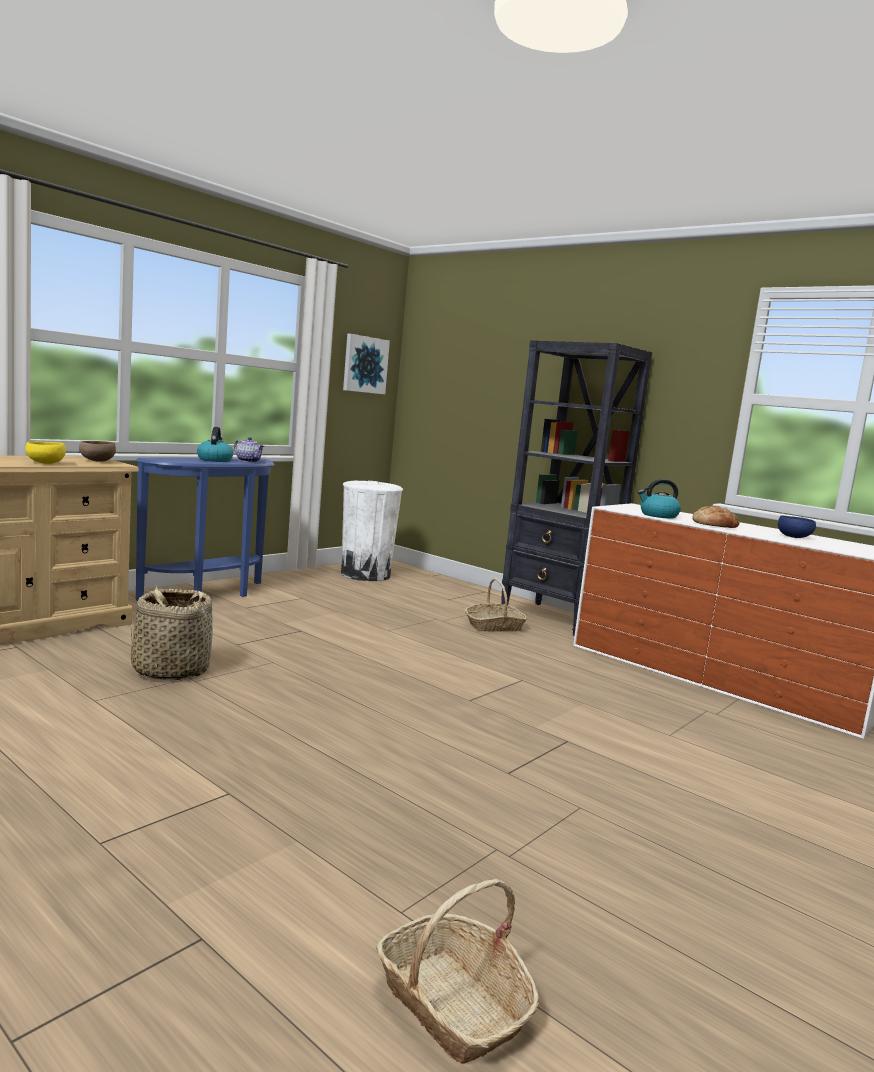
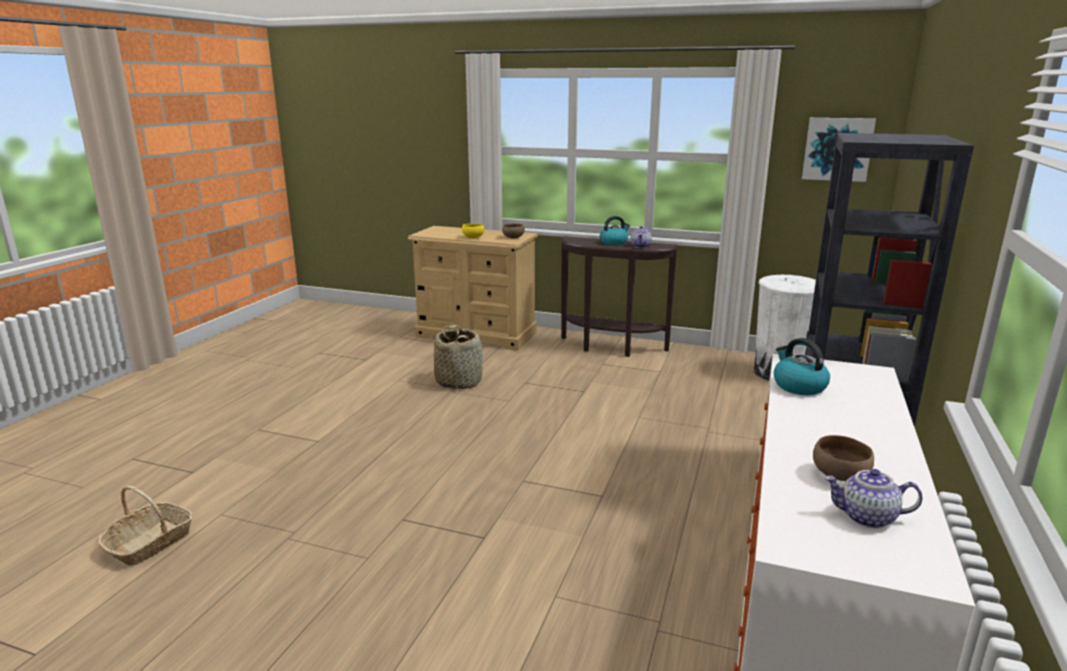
camera: 70 degrees right, 10 degrees up
(211, 594) = (611, 348): blue console table -> brown console table
(494, 626) = (737, 457): basket -> none
(714, 524) = (814, 419): bread -> none
(794, 537) = (841, 476): blue bowl -> brown bowl
(843, 544) = (866, 517): none -> teapot

